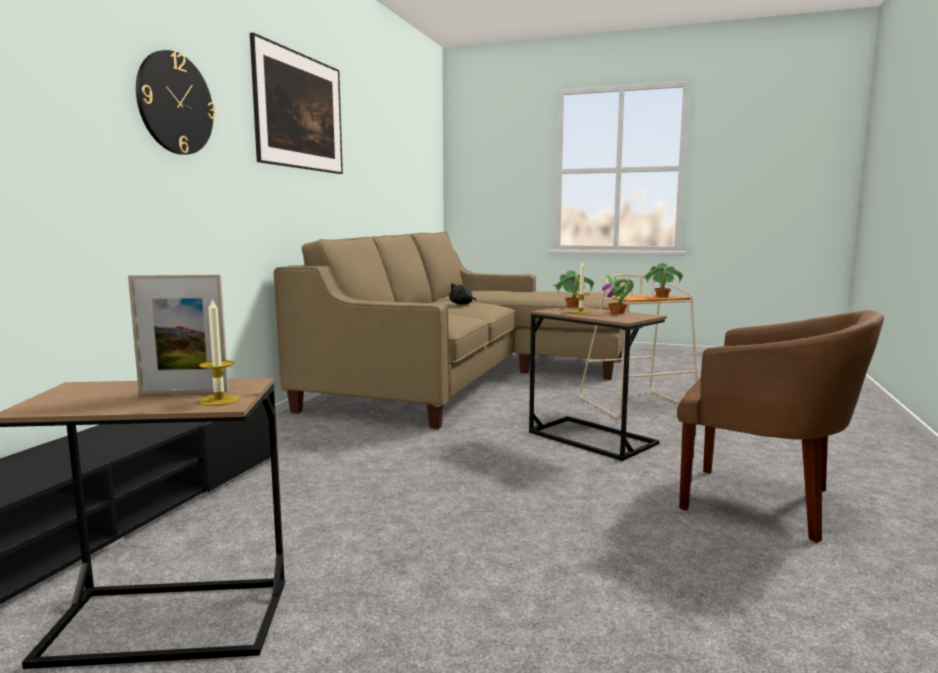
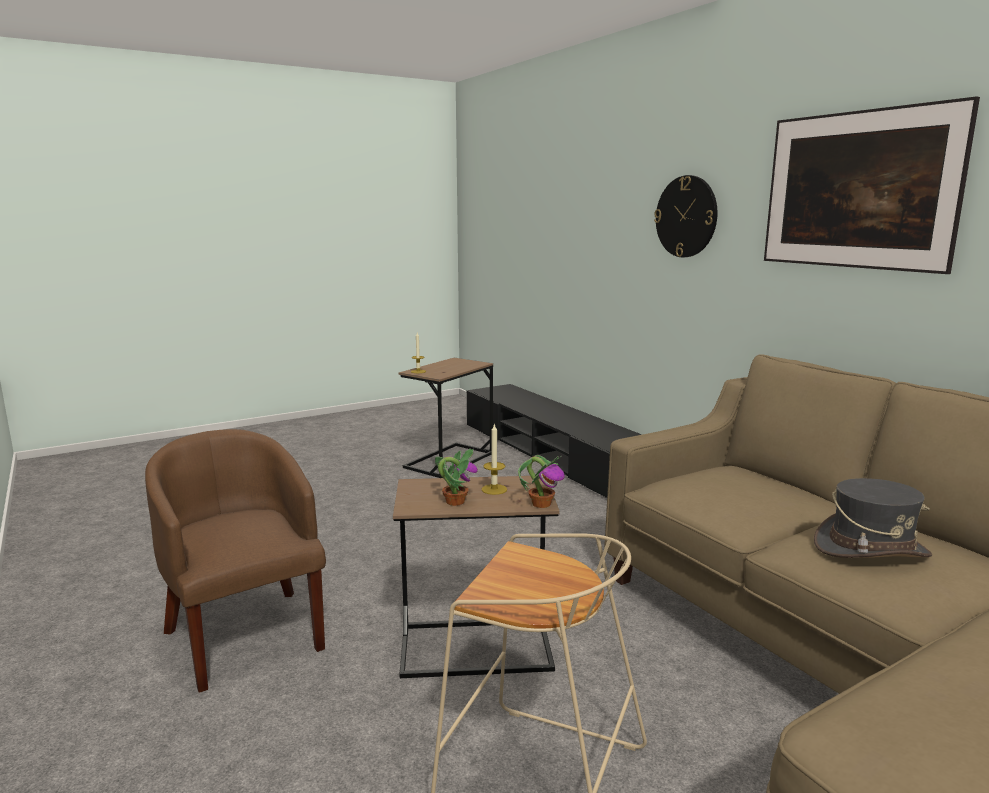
camera: 130 degrees right, 5 degrees up
(184, 392) = (440, 370): picture frame -> none
(462, 304) = (870, 549): black plush toy -> grey hat
(661, 296) = (500, 585): potted plant -> none
(763, 502) = (245, 634): brown armchair -> brown armchair turned 75 degrees clockwise

